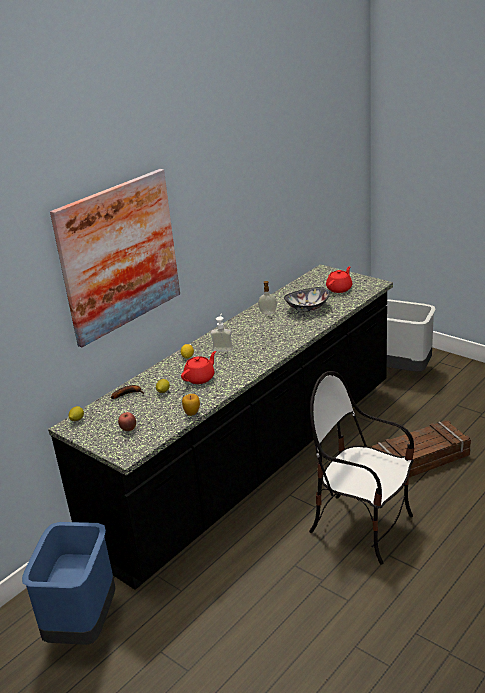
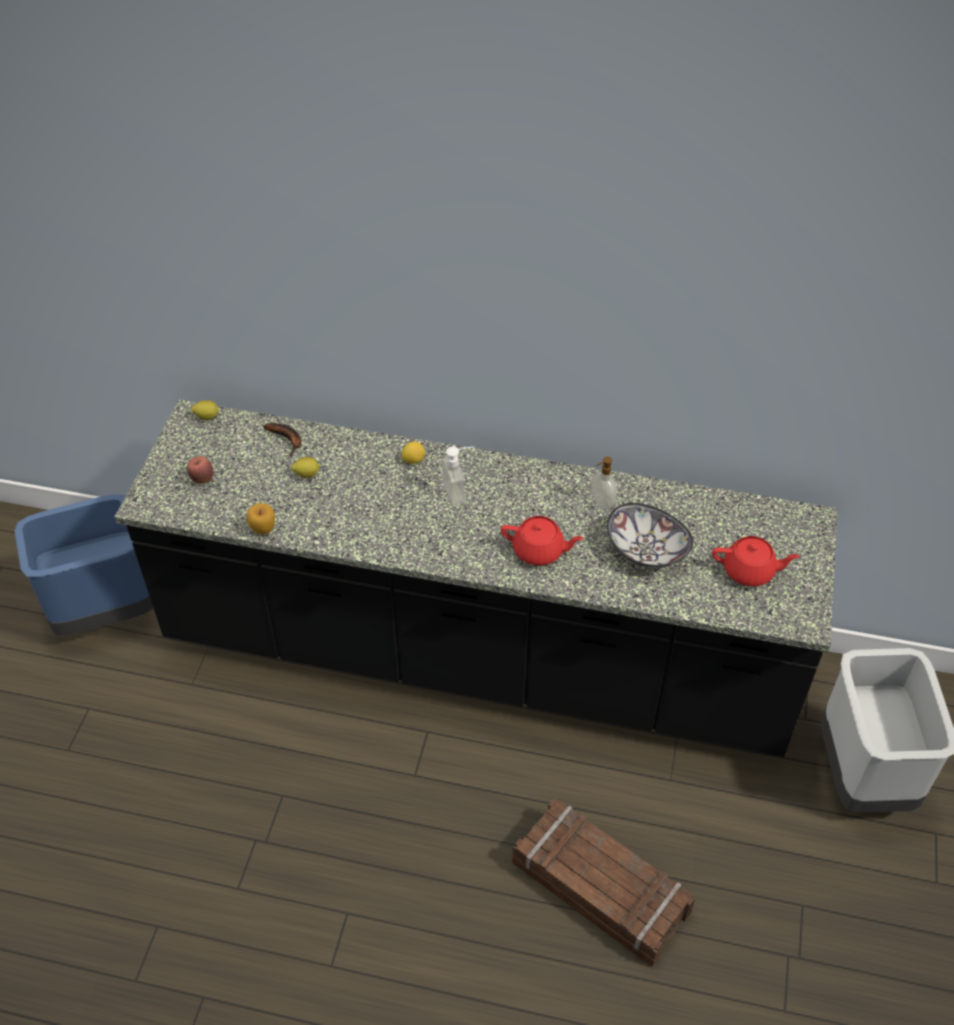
camera: 60 degrees right, 20 degrees up
(119, 256) = (337, 266): picture -> none
(200, 378) = (359, 500): red teapot -> red teapot (539, 551)
(362, 526) = (396, 854): chair -> none

